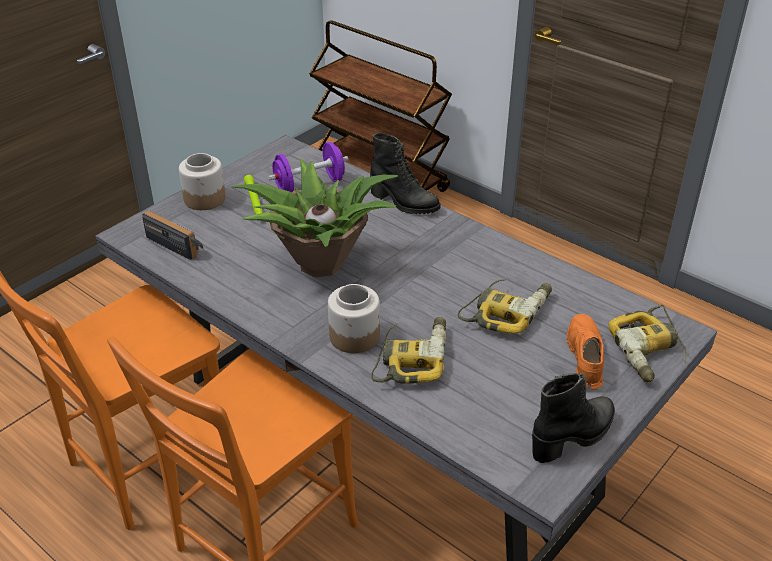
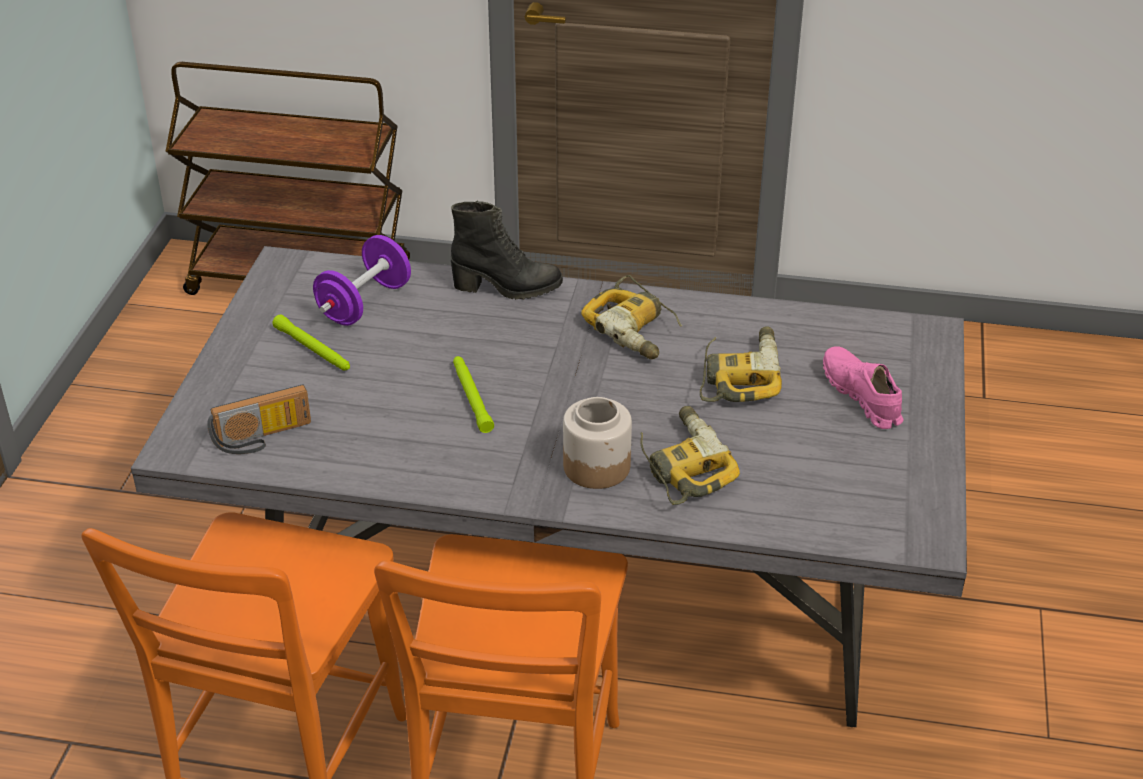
camera: 30 degrees left, 0 degrees up
(178, 244) = (263, 438): radio -> radio turned 150 degrees clockwise
(205, 199) = (239, 367): jar -> none
(318, 263) = (471, 397): potted plant -> green flashlight
(573, 437) = (917, 481): black boot -> none
(584, 358) = (861, 396): orange shoe -> pink shoe
(649, 351) = (917, 364): power drill -> power drill (636, 329)

